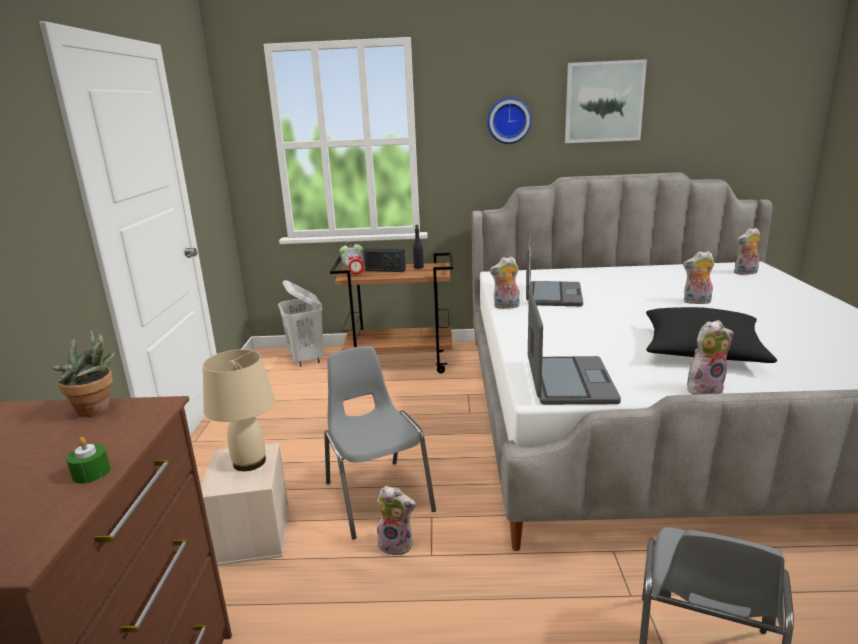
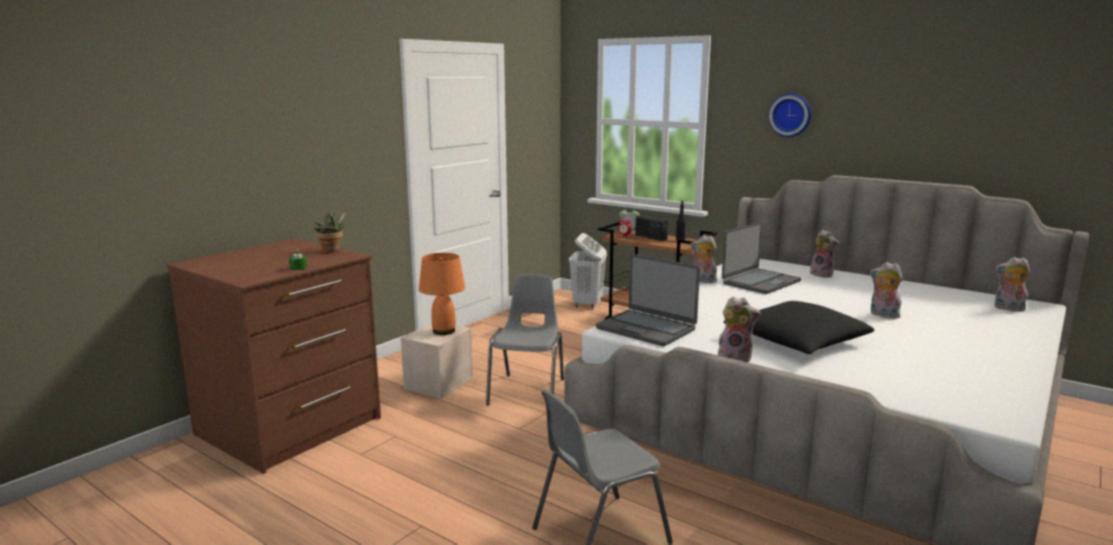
camera: 35 degrees right, 5 degrees down
(250, 462) = (444, 331): beige table lamp -> orange table lamp
(397, 544) = (507, 416): plush toy -> plush toy (823, 274)
(568, 382) = (646, 329): laptop -> laptop turned 90 degrees clockwise
(603, 102) = (890, 103): picture -> none

